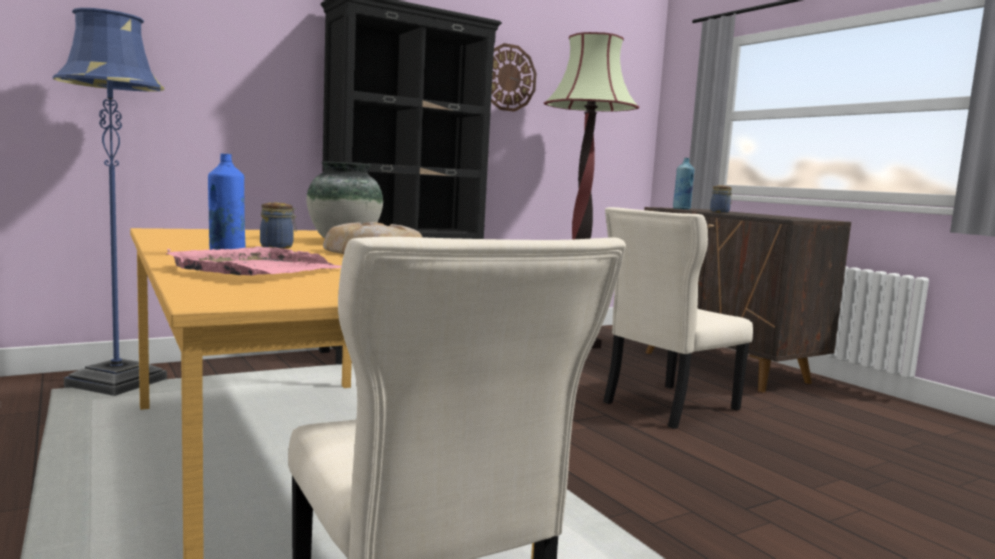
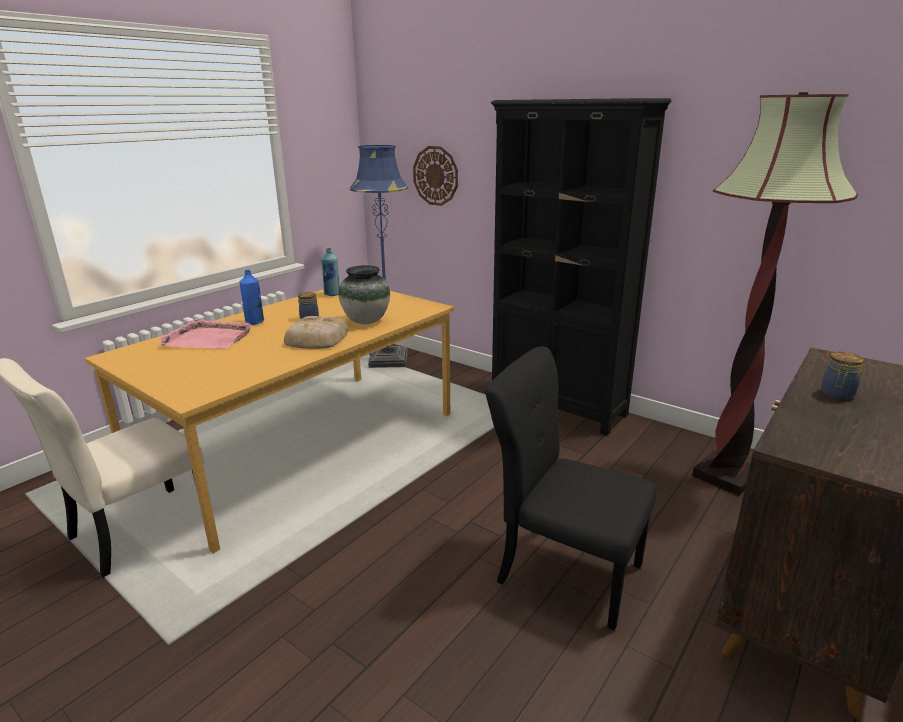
camera: 70 degrees right, 15 degrees up
(508, 78) = (726, 148): wall clock -> wall clock (435, 176)
(666, 407) = (564, 571): beige chair -> black chair
(681, 209) = (821, 369): blue bottle -> blue bottle (332, 294)

